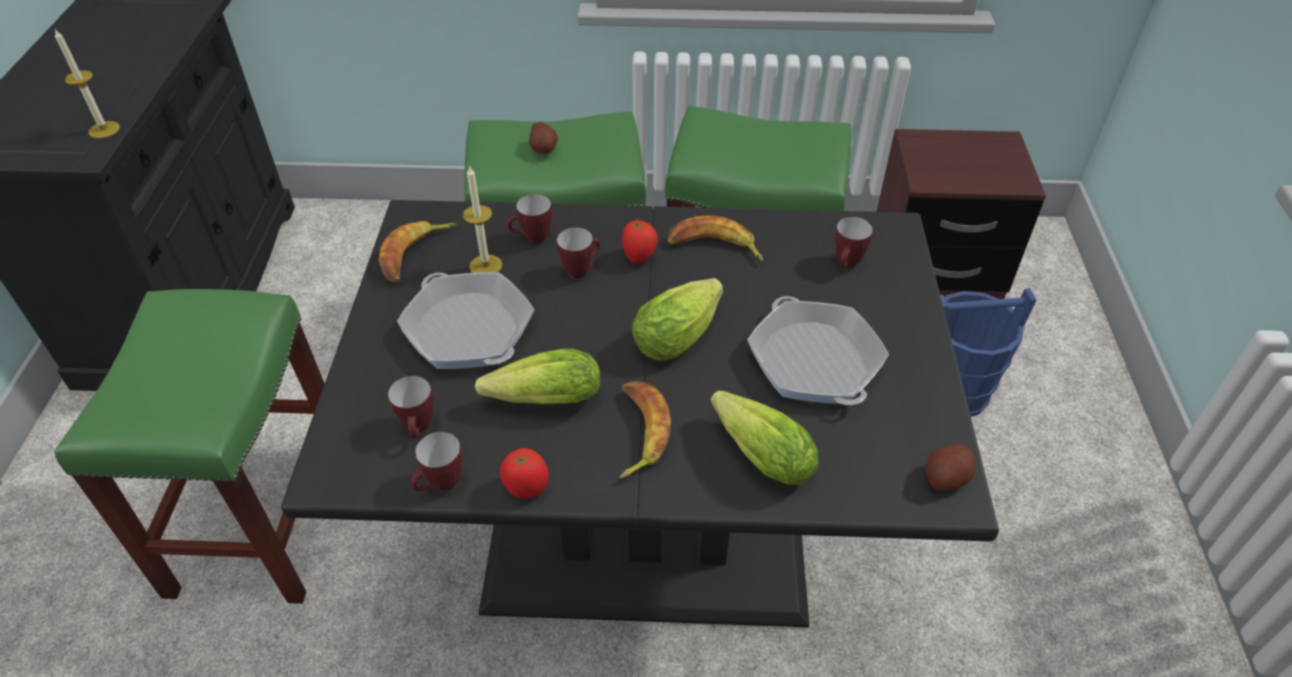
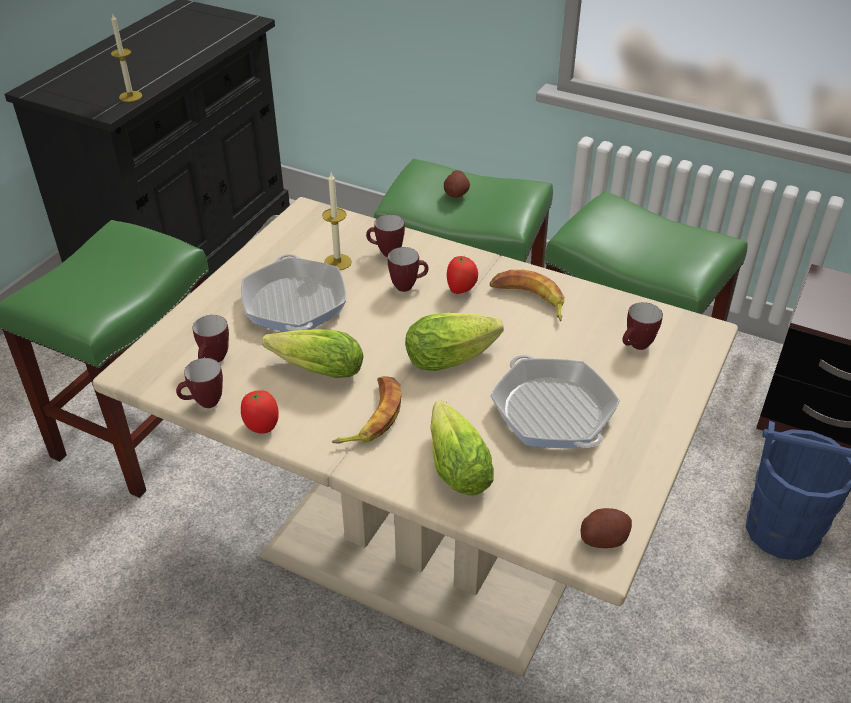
camera: 25 degrees right, 5 degrees down
(415, 255) = (291, 240): banana -> none
(646, 533) = (425, 546): black dining table -> beige dining table
(814, 361) = (553, 412): frying pan -> frying pan turned 150 degrees clockwise

